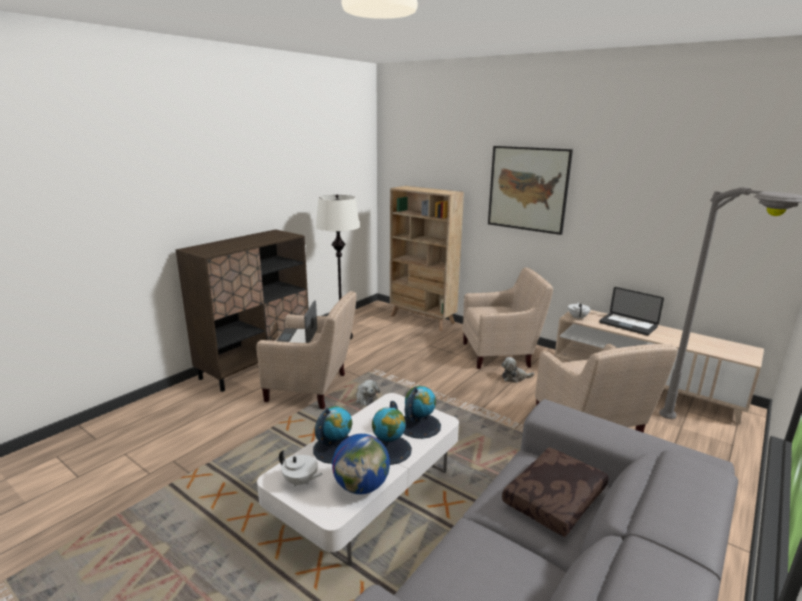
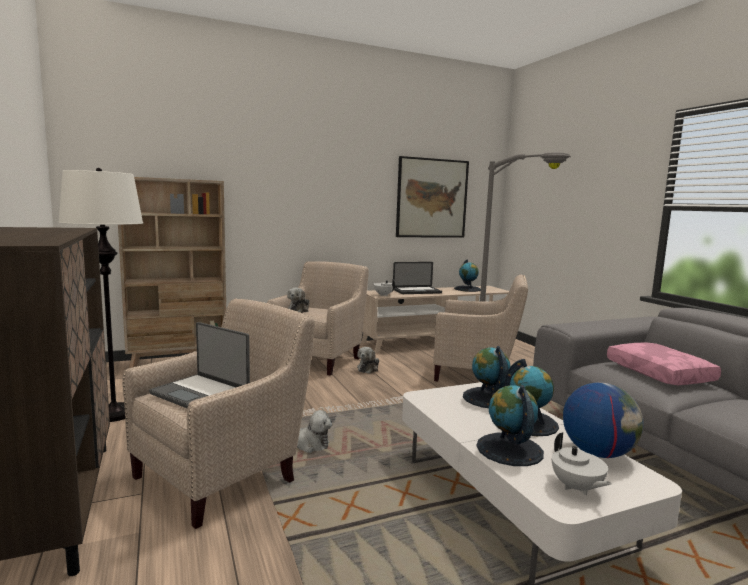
camera: 60 degrees left, 10 degrees down
(300, 481) = (576, 488): white teapot -> white teapot turned 105 degrees clockwise
(487, 308) = (299, 310): none -> plush toy
(528, 189) = (299, 176): picture -> picture (431, 198)
(555, 500) = (660, 374): brown pillow -> pink pillow
(705, 342) = (467, 289): none -> globe

